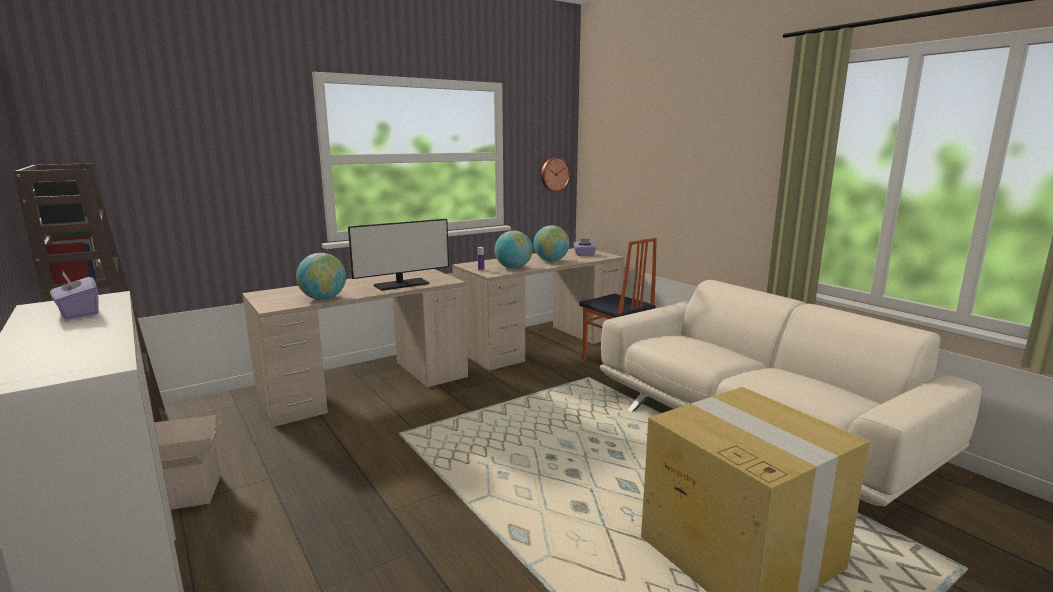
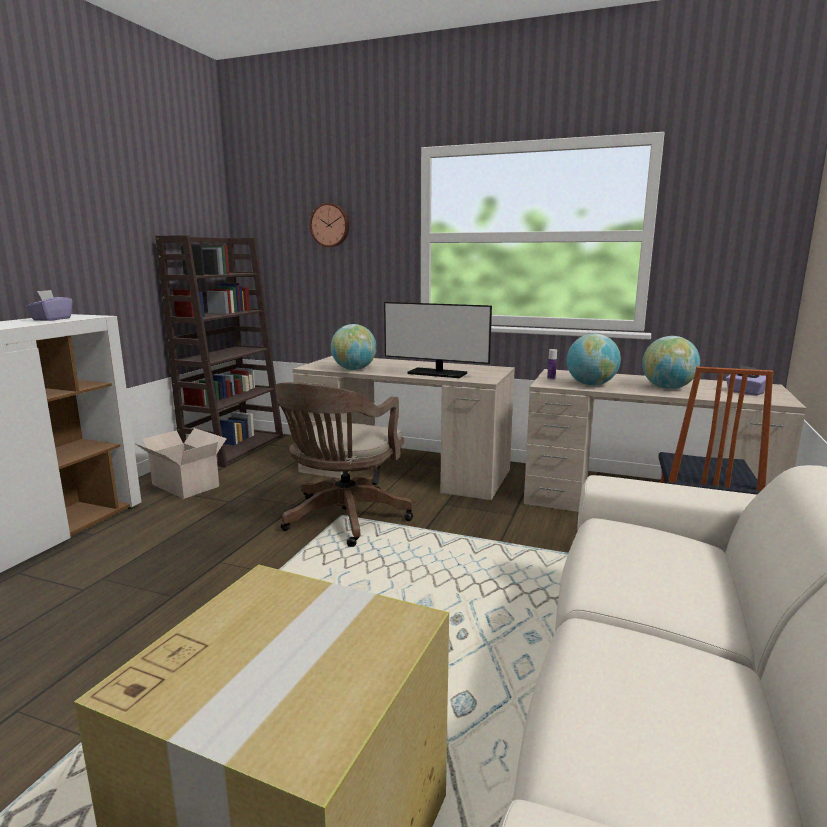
camera: 55 degrees right, 0 degrees up
(407, 435) = (343, 520): none -> brown office chair
(554, 174) = (752, 265): wall clock -> wall clock (330, 225)

